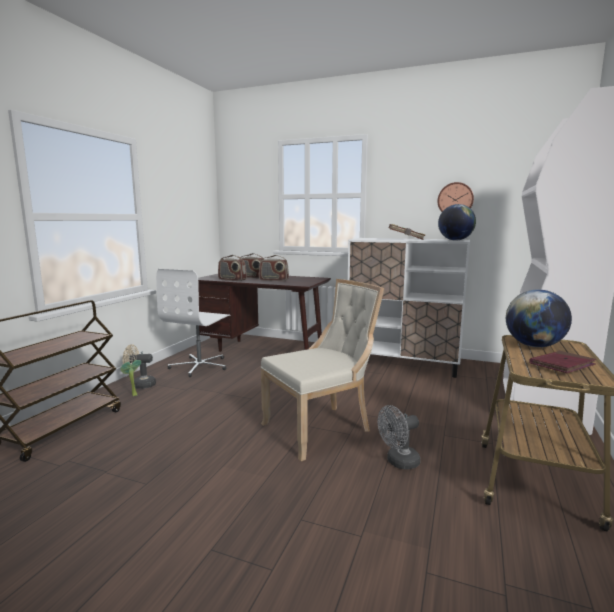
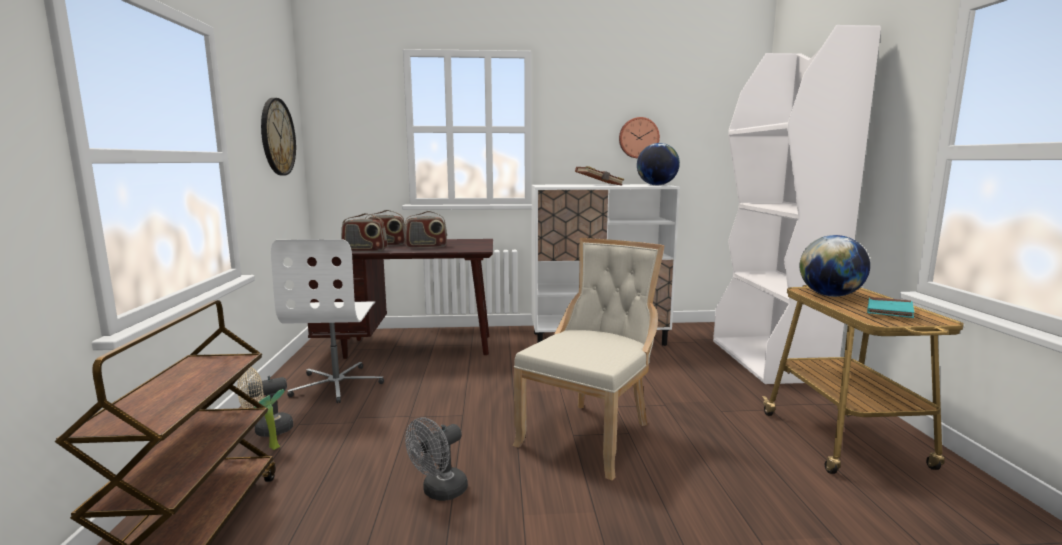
camera: 25 degrees left, 0 degrees up
(191, 204) = (277, 137): none -> wall clock
(398, 462) = (712, 452): grey fan -> grey fan (439, 492)
(562, 365) = (889, 311): red book -> turquoise book

